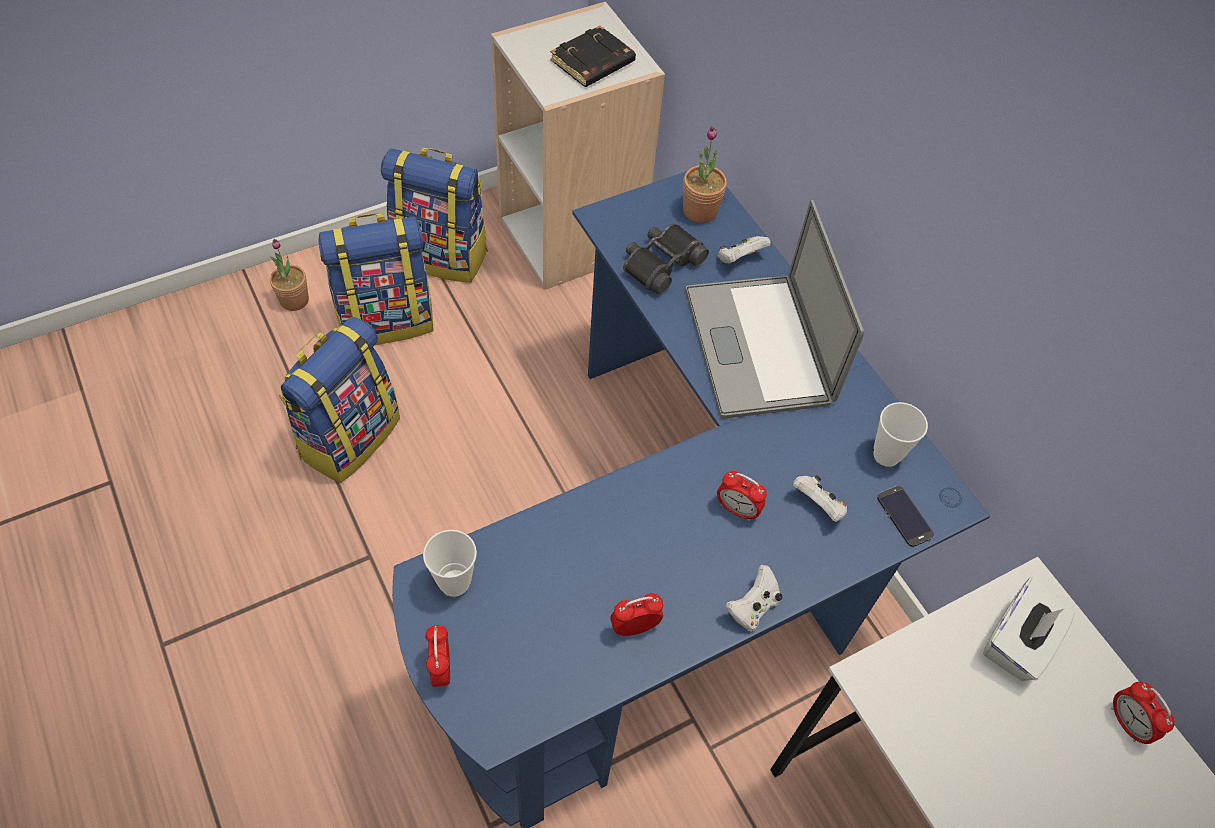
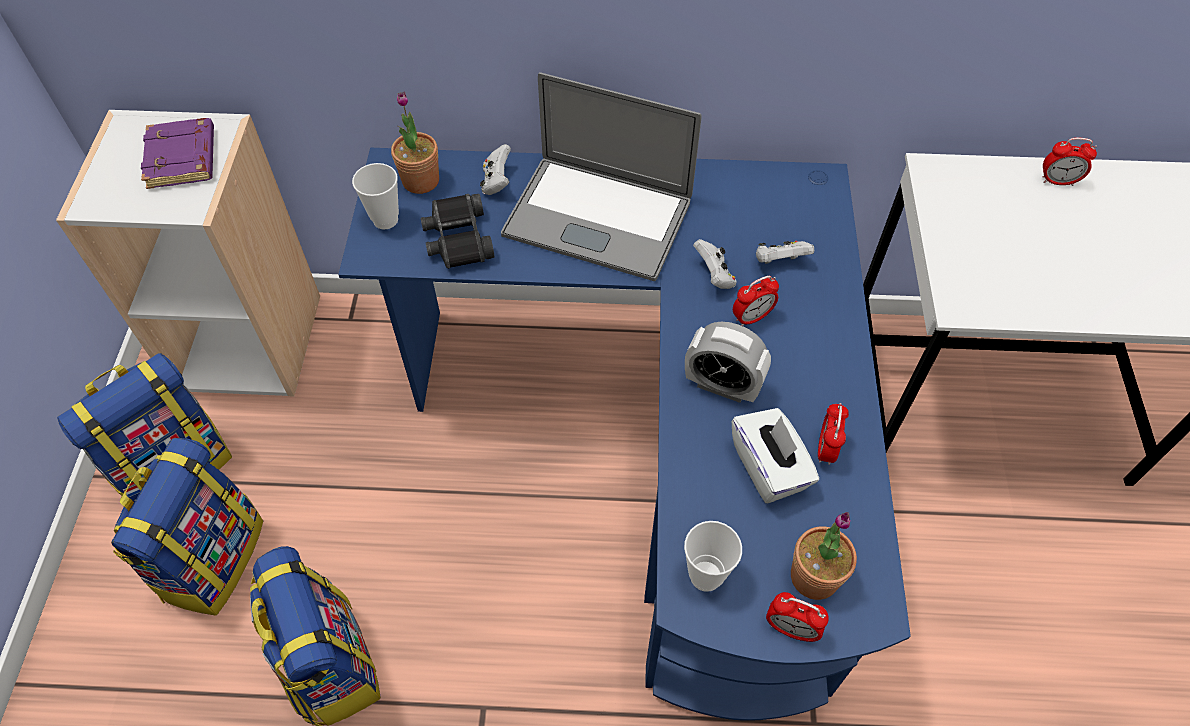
camera: 55 degrees left, 0 degrees up
(294, 300) = (108, 644): potted plant -> potted plant (814, 577)
(592, 63) = (183, 159): black book -> purple book
(647, 517) = (722, 385): none -> alarm clock
(752, 607) = (849, 355): white game controller -> white game controller (714, 276)
(886, 455) = (758, 194): cup -> cup (385, 220)
(904, 516) = (819, 213): phone -> none
(1018, 643) = (971, 203): white tissue box -> white tissue box (769, 468)

